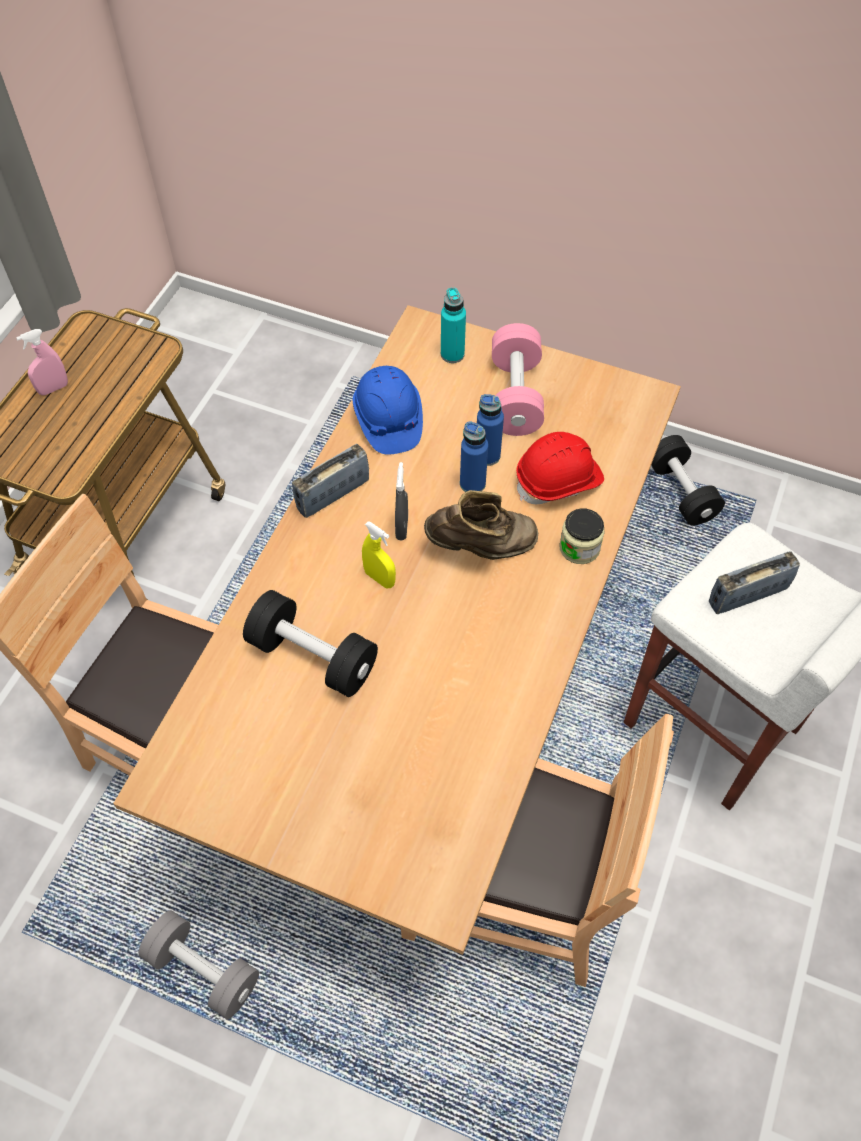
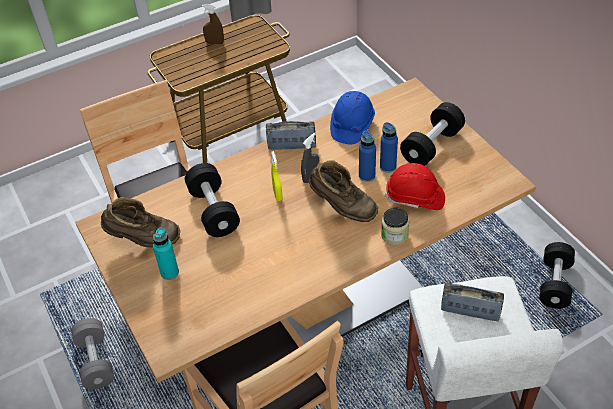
camera: 40 degrees right, 10 degrees down
(53, 388) = (215, 43): pink spray bottle -> brown spray bottle
(251, 764) = (143, 240): none -> brown boot
(452, 354) = (416, 110): turquoise bottle -> turquoise bottle (169, 272)
(515, 396) = (431, 146): pink dumbbell -> black dumbbell

